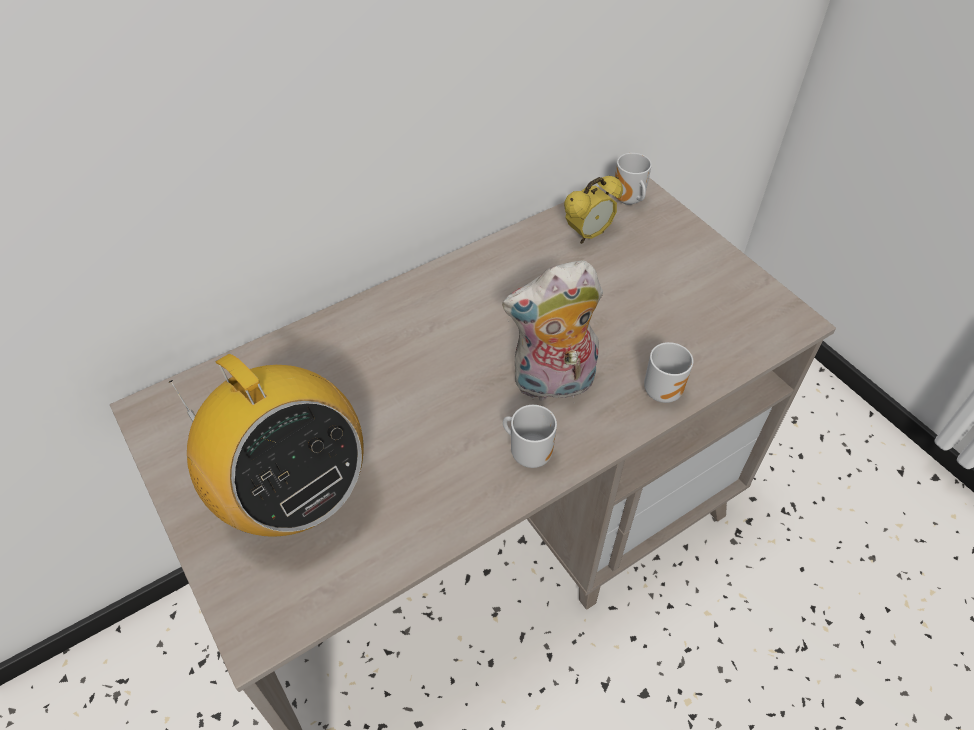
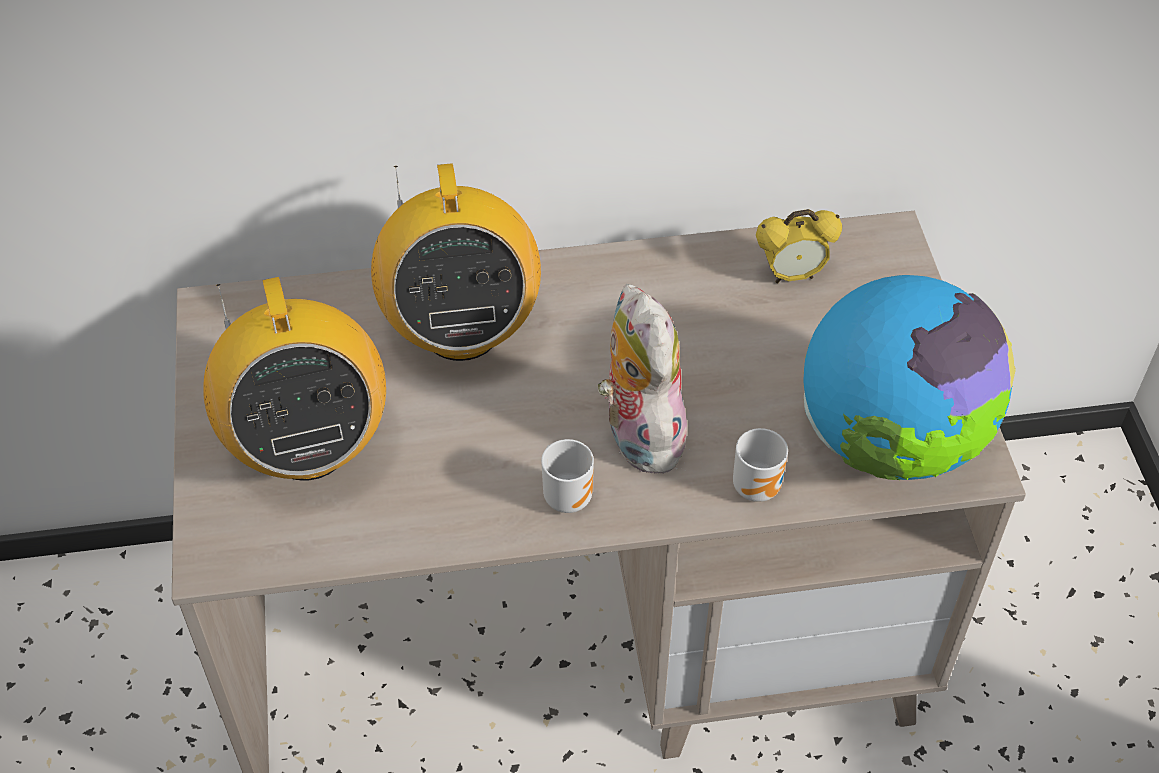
camera: 25 degrees right, 0 degrees up
(371, 354) = (460, 330): none -> radio
(552, 384) = (638, 434): plush toy -> plush toy turned 60 degrees clockwise
(627, 201) = (870, 248): mug -> none
(728, 324) = (891, 441): none -> globe

